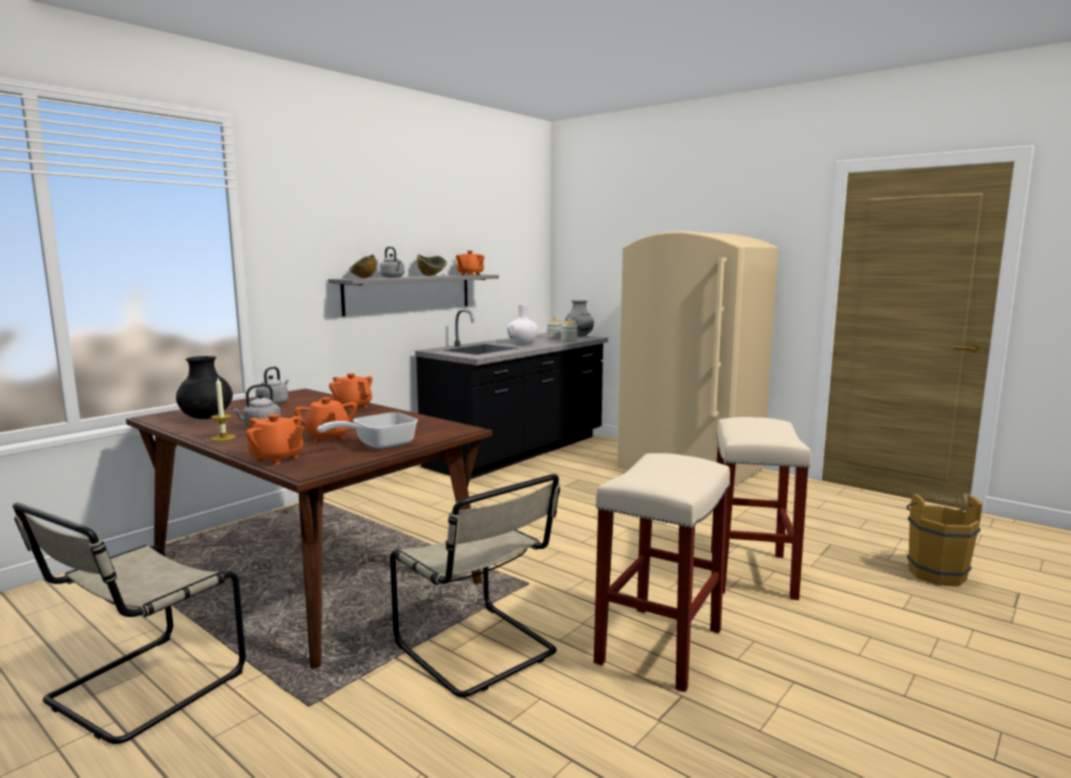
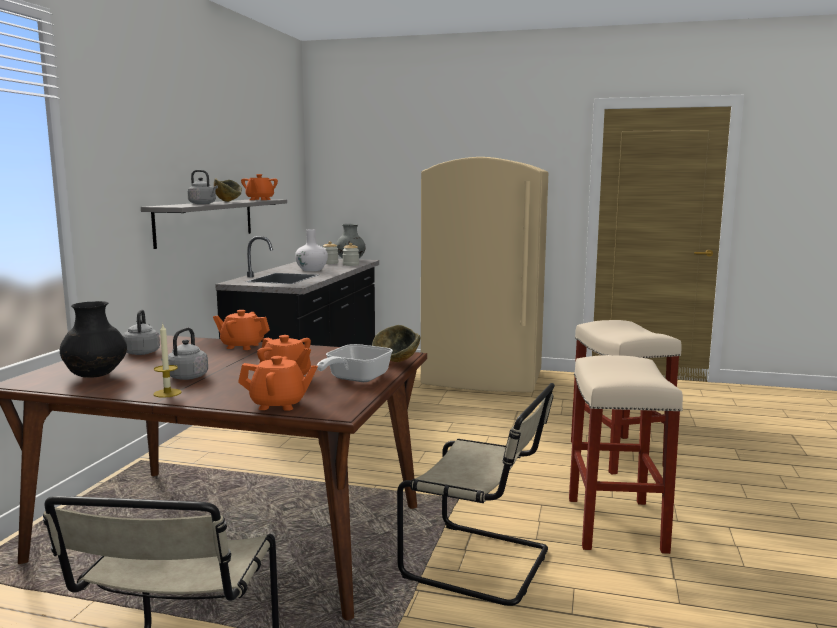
camera: 25 degrees left, 0 degrees up
(363, 278) = (180, 205): bowl -> bowl (397, 362)
(935, 572) = (732, 430): brown bucket -> none

